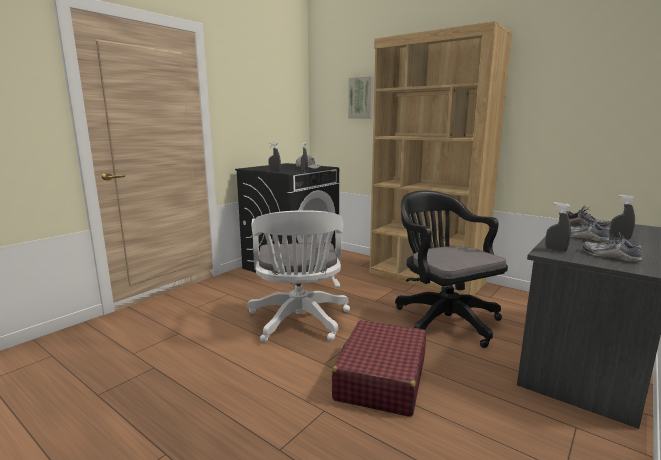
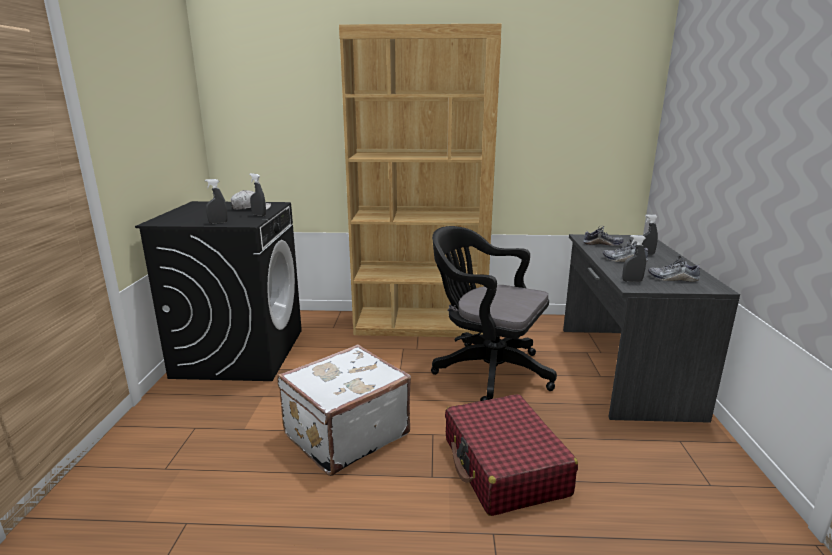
camera: 35 degrees left, 5 degrees up
(299, 322) = (344, 434): white office chair -> white suitcase
(361, 98) = (295, 100): picture -> none

